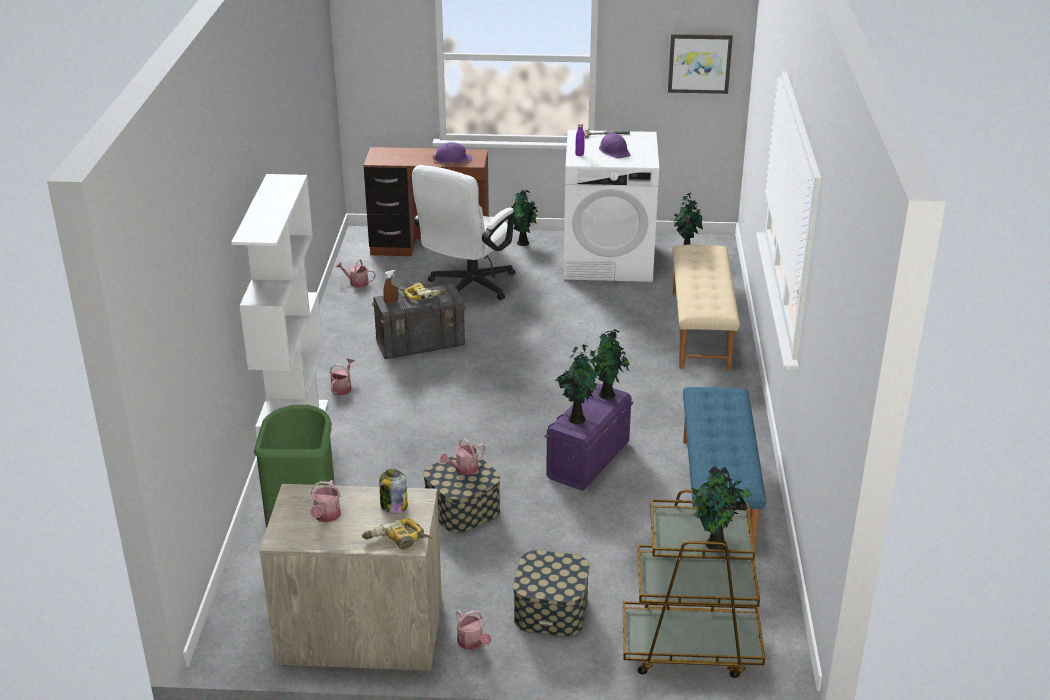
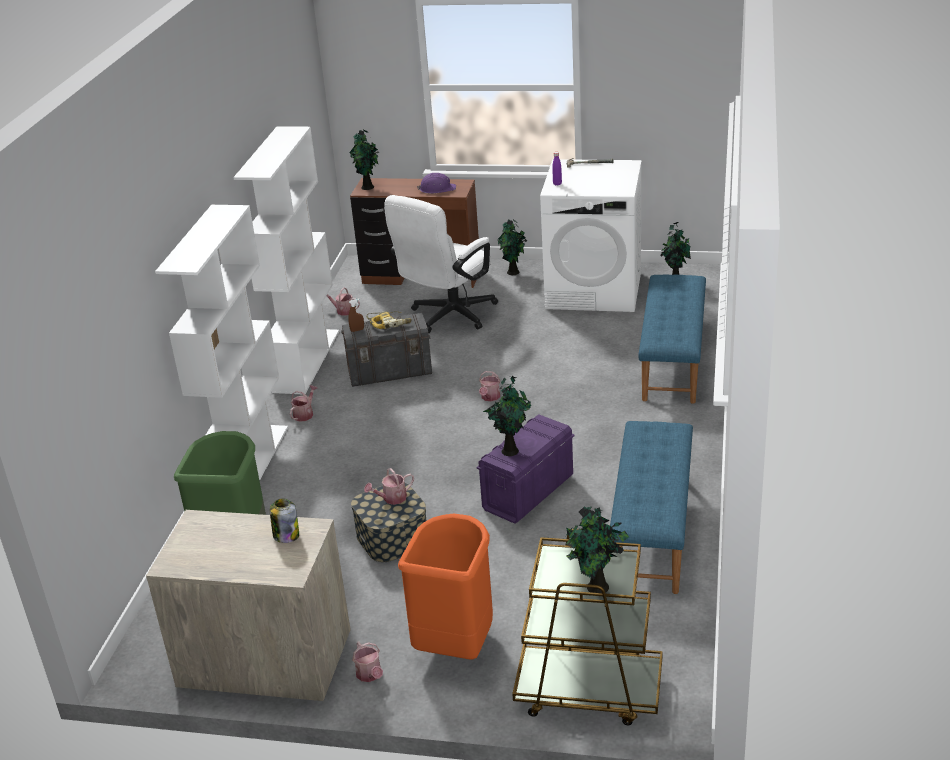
camera: 10 degrees right, 0 degrees up
(326, 516) = (218, 544): watering can -> watering can (489, 397)
(330, 333) = (306, 360): none -> white bookcase
(396, 541) = (278, 571): power drill -> none
(551, 610) = (455, 645): storage box -> orange trash can
(608, 395) = (547, 427): potted plant -> potted plant (368, 187)
(614, 151) = (593, 180): purple hard hat -> none
(699, 63) = (684, 89): picture -> none
(701, 329) = (673, 361): beige bench -> blue bench

